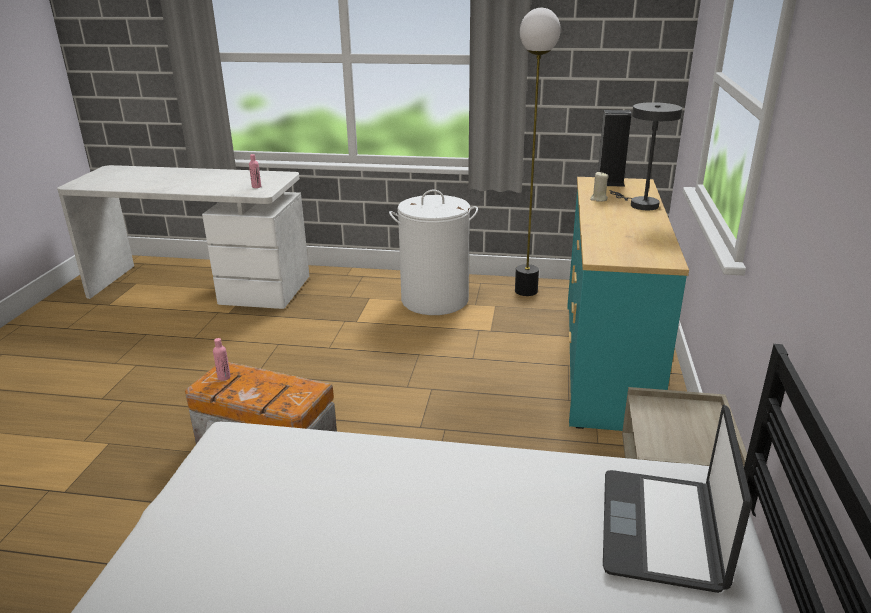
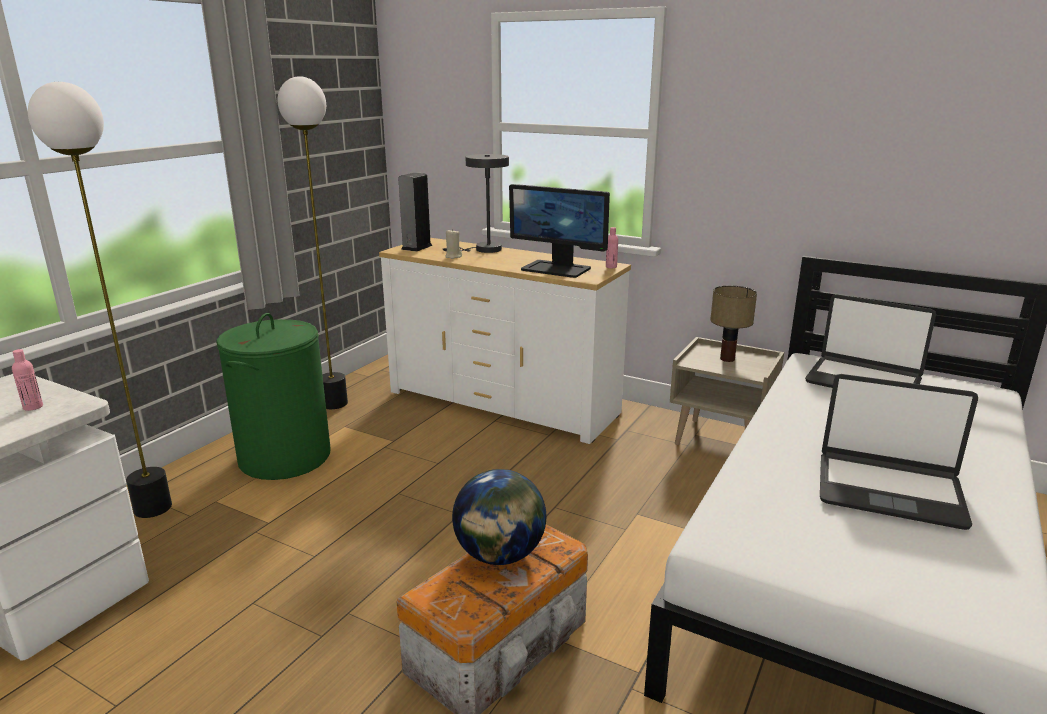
camera: 70 degrees left, 5 degrees down
(224, 377) = (456, 596): pink bottle -> pink bottle (611, 267)
(272, 383) = (500, 555): none -> globe
(344, 540) = (889, 490): none -> laptop
(352, 284) = (153, 507): none -> floor lamp
(435, 300) = (284, 457): white laundry basket -> green laundry basket
(607, 361) = (503, 402): turquoise dresser -> white dresser
(615, 240) = (557, 269): none -> monitor
(686, 428) = (728, 359): none -> table lamp

